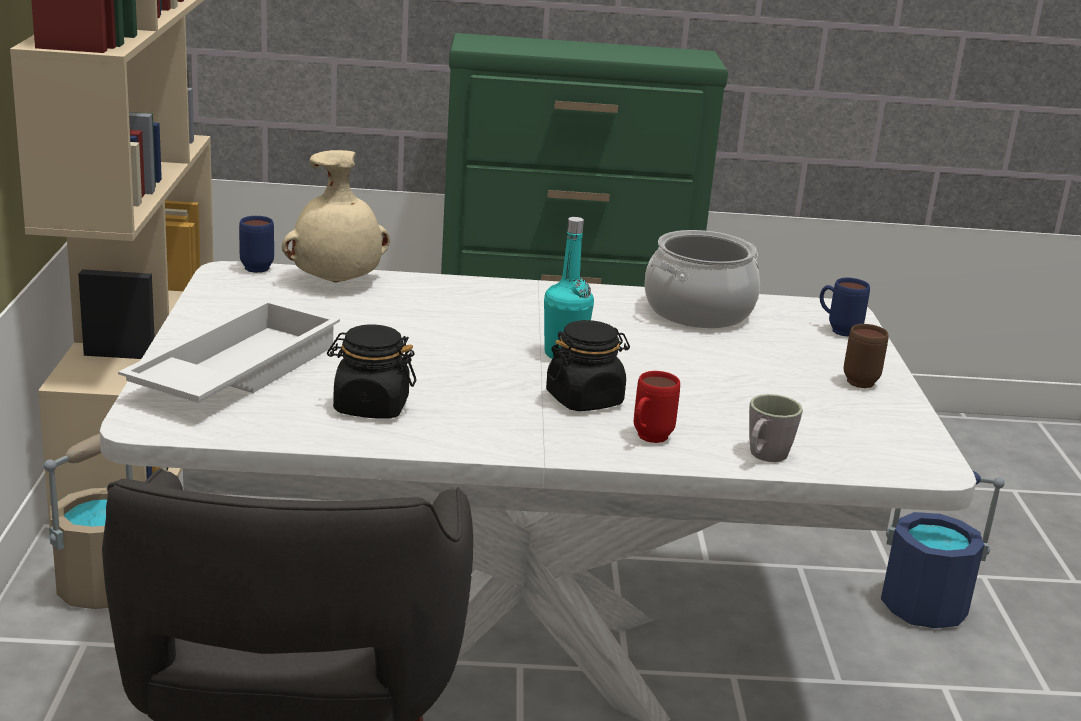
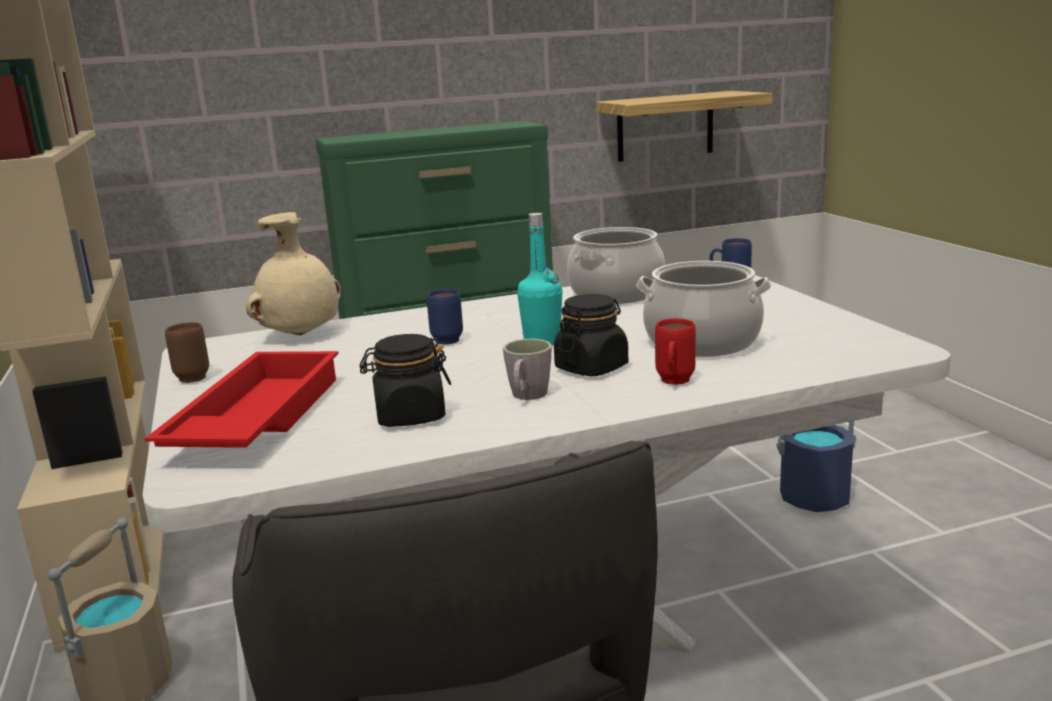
camera: 15 degrees left, 5 degrees down
(234, 371) = (254, 418): white tray -> red tray
(257, 266) = (220, 338): blue mug -> blue mug (445, 339)
(725, 399) = (702, 342): none -> cooking pot
(764, 456) = (778, 372): grey mug -> grey mug (527, 396)
(861, 380) = (784, 308): brown mug -> brown mug (195, 376)
(910, 87) = (665, 126): none -> shelf

